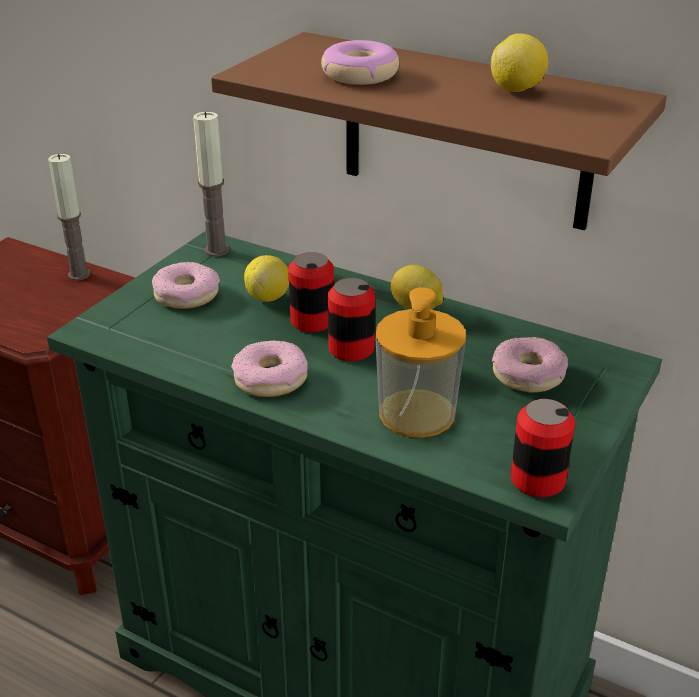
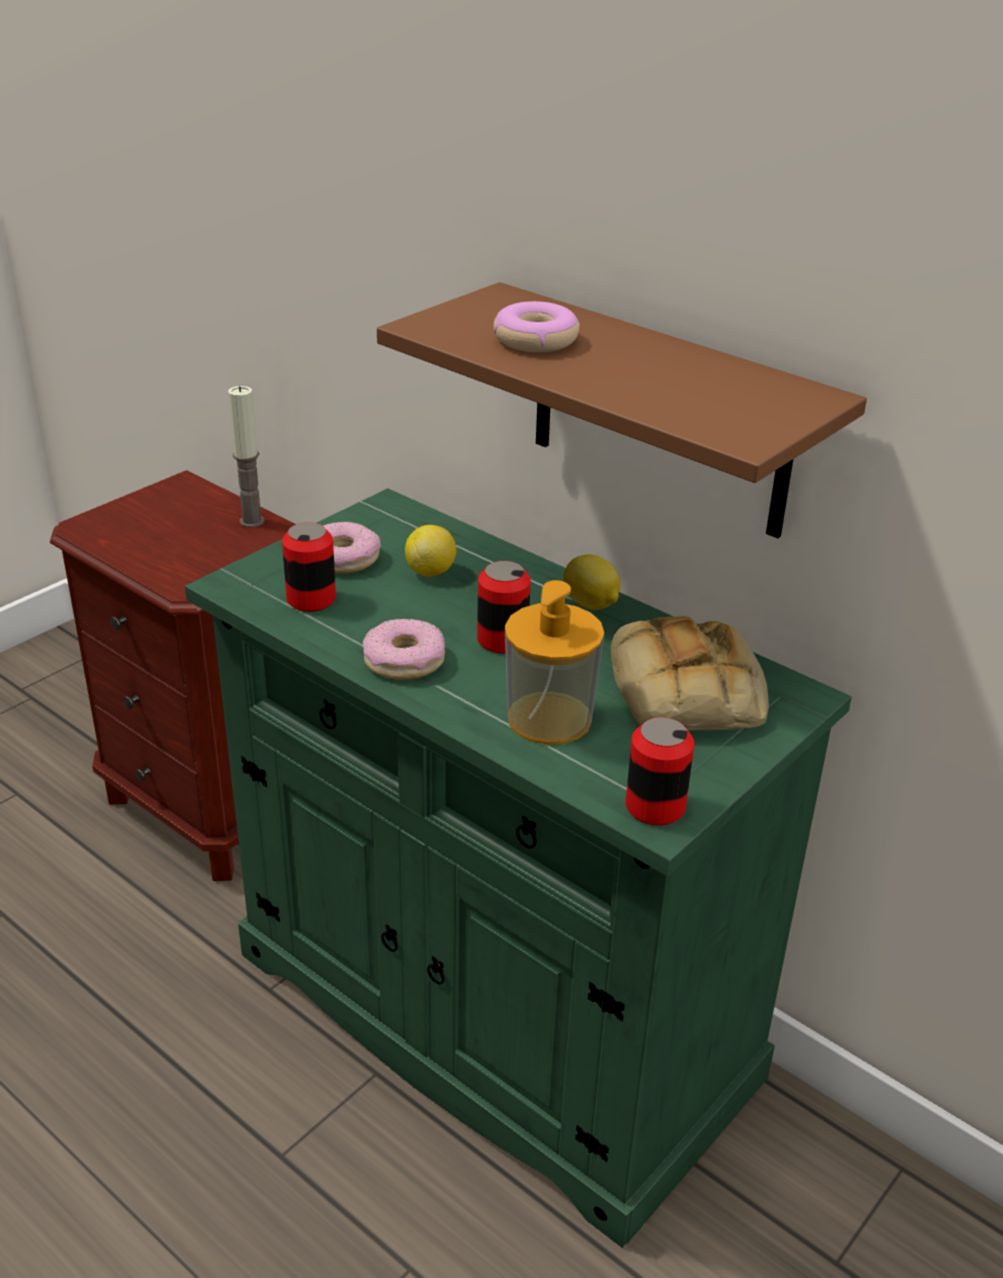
camera: 10 degrees right, 0 degrees up
(216, 250) = (391, 512): candle -> none
(312, 321) = (470, 604): can -> can (311, 599)
(517, 90) = (699, 374): lemon -> none
(527, 374) = (689, 693): donut -> bread

